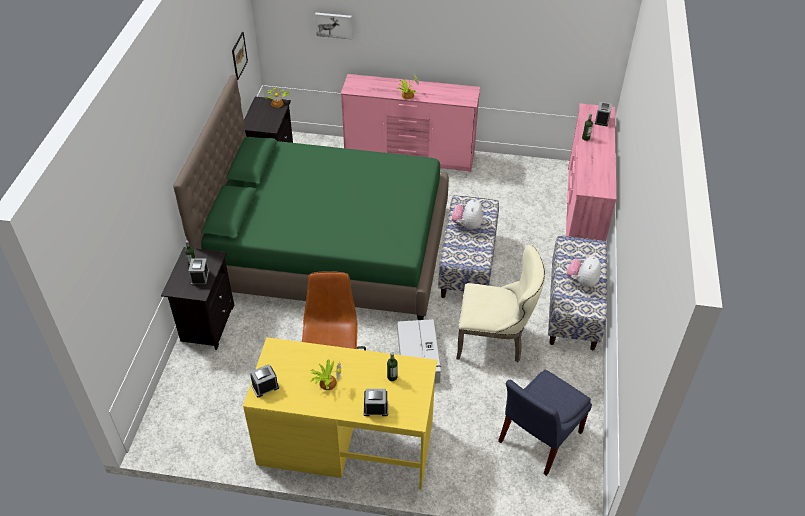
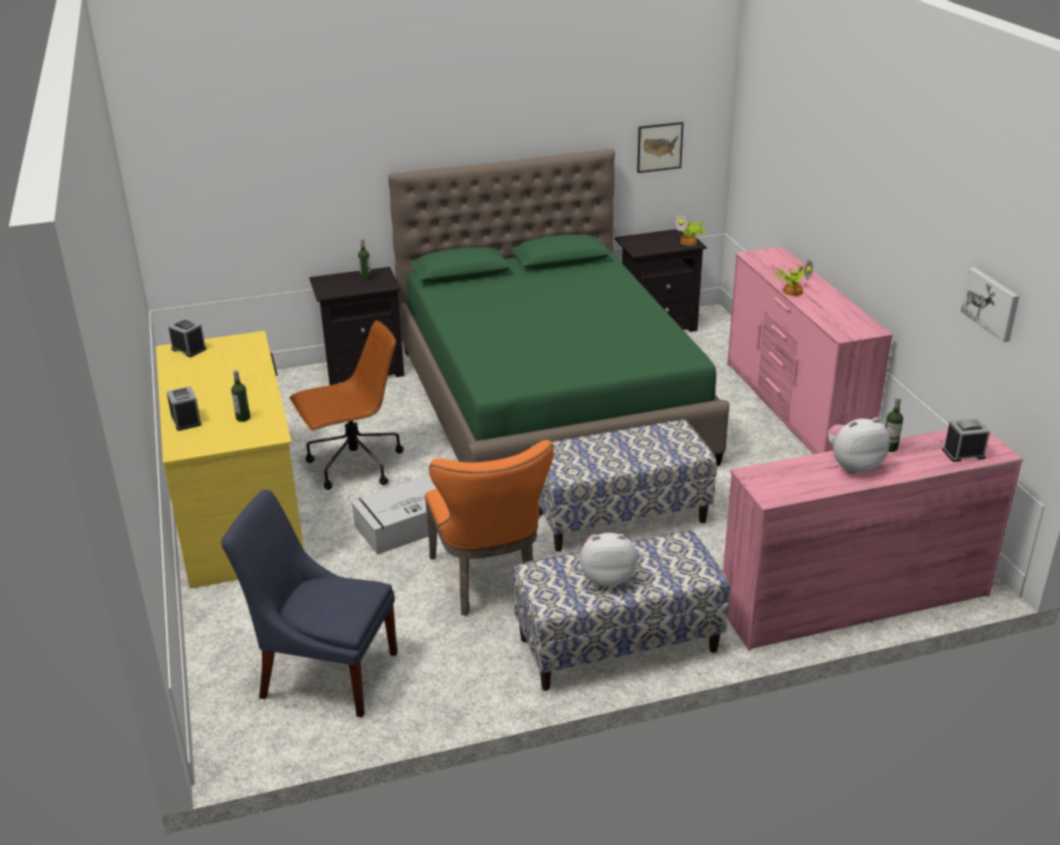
camera: 65 degrees right, 15 degrees down
(200, 277) = (350, 287): alarm clock -> none
(327, 382) = (213, 381): potted plant -> none
(334, 25) = (785, 162): picture -> picture (992, 303)
(467, 225) = (632, 445): plush toy -> plush toy (853, 466)
(495, 341) = (489, 582): beige chair -> orange chair

